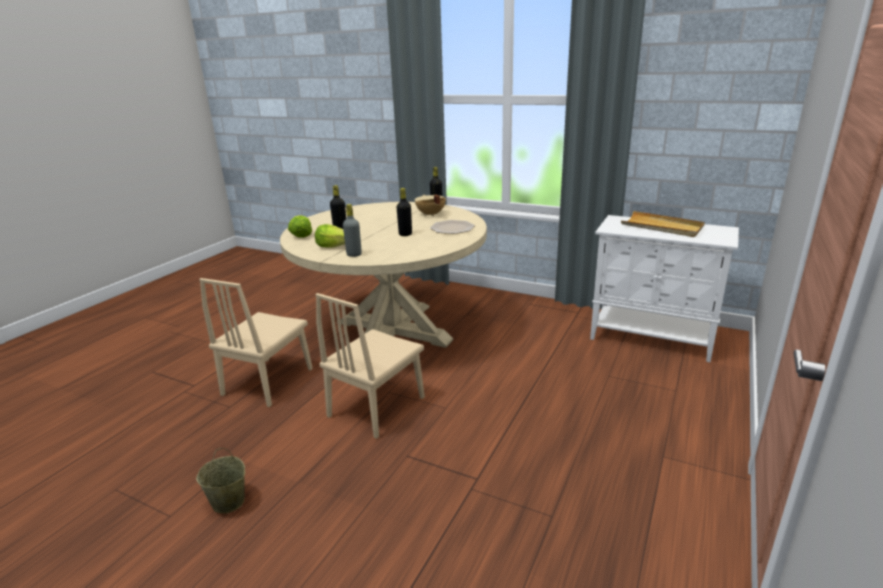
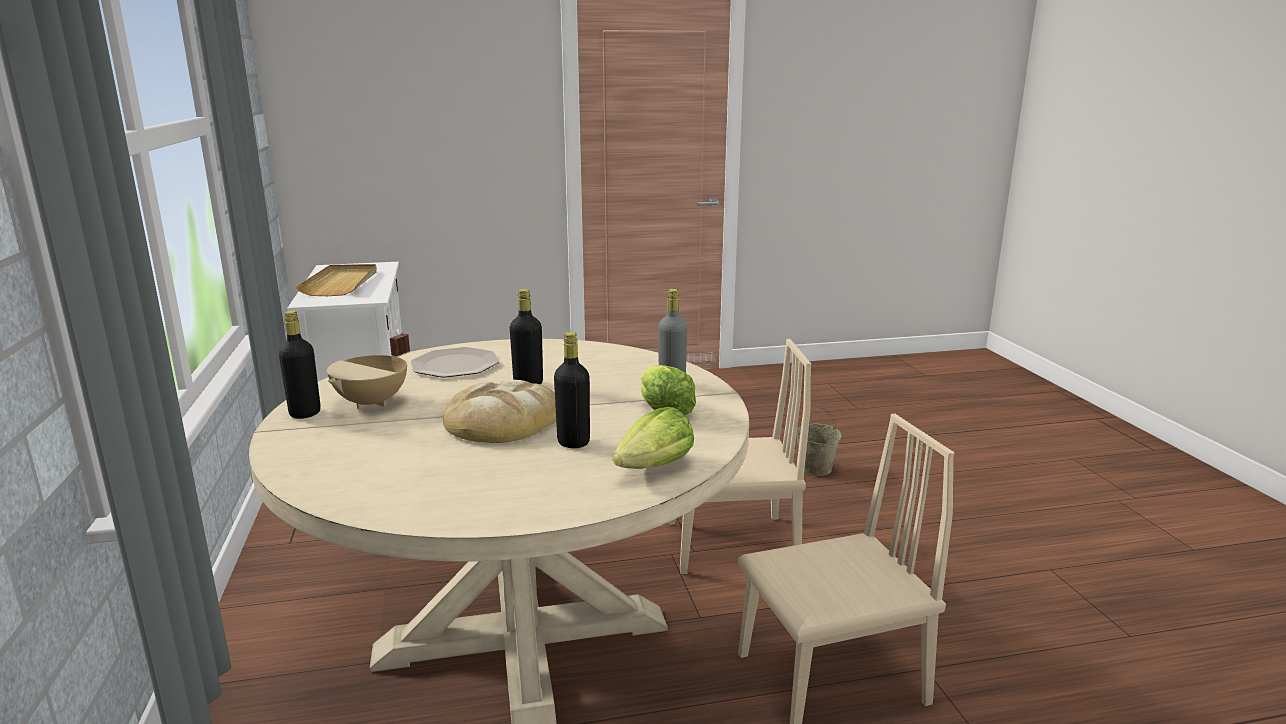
camera: 130 degrees left, 5 degrees down
(229, 502) = (977, 548): beige bucket -> beige bucket (815, 468)
(377, 225) = (502, 420): none -> bread

